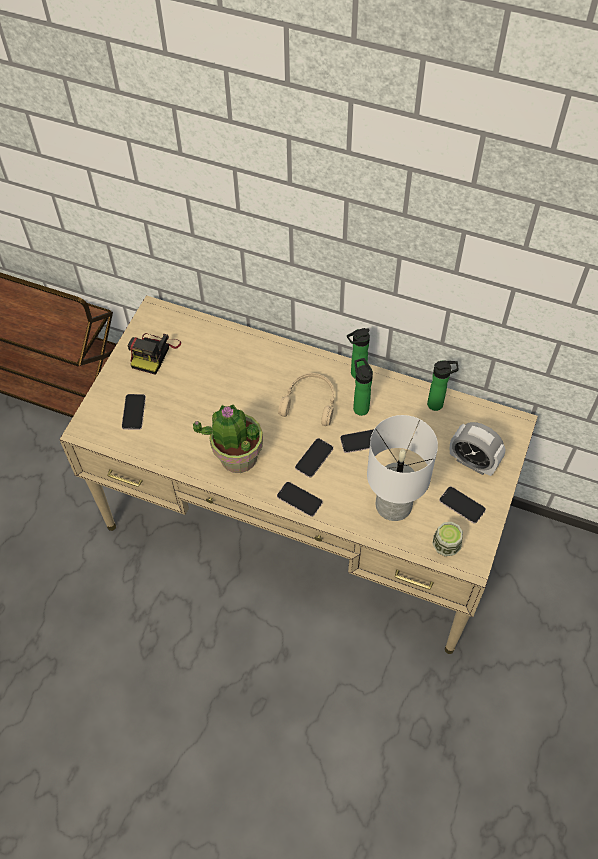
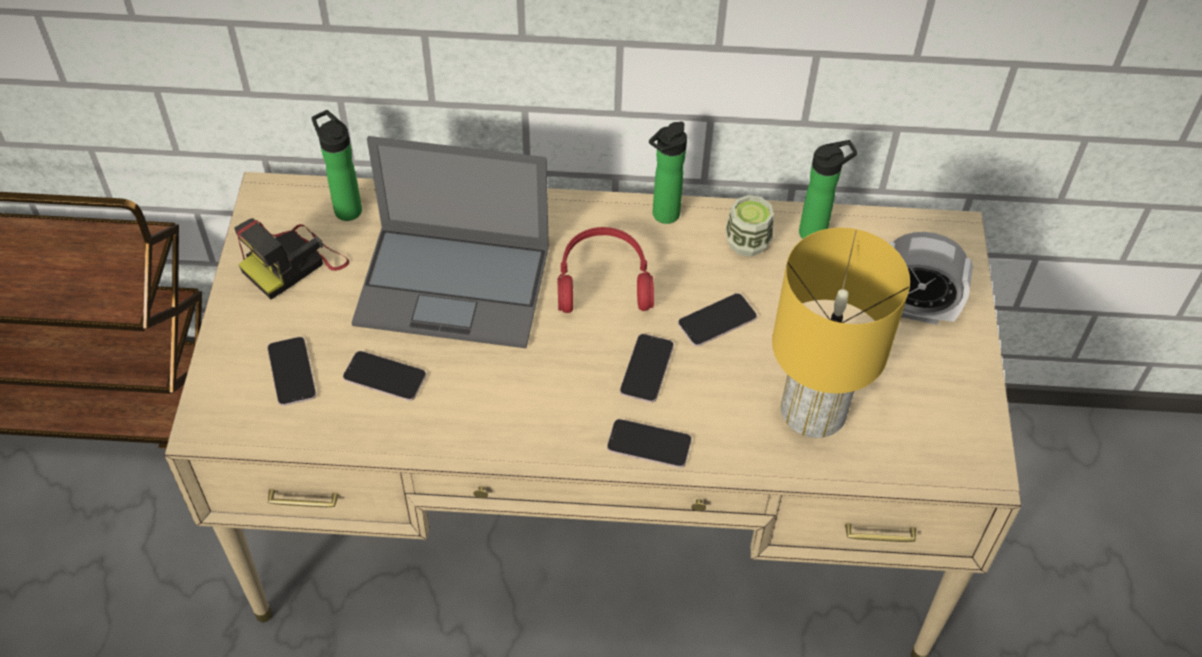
camera: 20 degrees left, 5 degrees down
(154, 353) = (294, 263): camera -> camera turned 45 degrees clockwise
(231, 386) = (455, 285): none -> laptop
(237, 456) = (511, 400): potted plant -> none
(310, 402) = (603, 280): beige headphones -> red headphones
(360, 407) = (691, 266): bottle -> bottle (345, 208)
(393, 504) = (812, 409): white table lamp -> yellow table lamp
(446, 546) = (928, 454): cup -> cup (747, 242)
(462, 505) = (925, 381): phone -> phone (384, 376)

